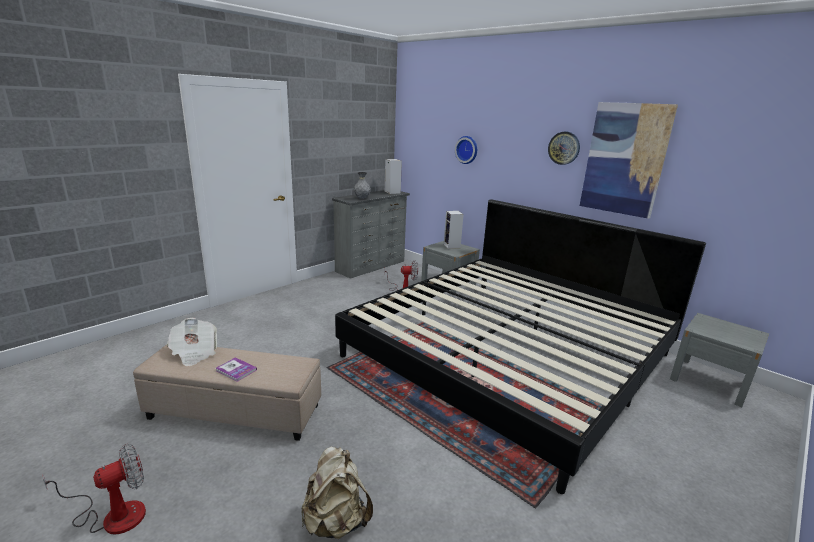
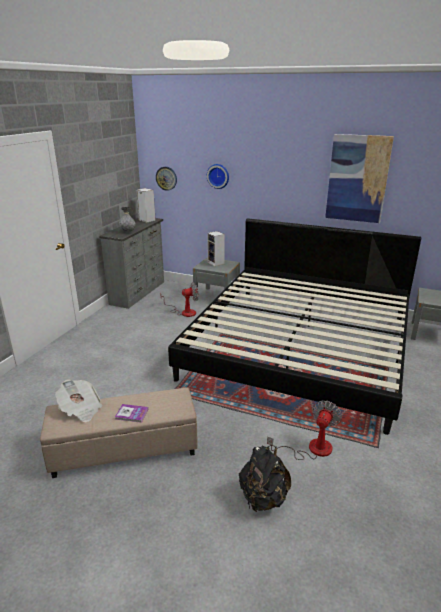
camera: 20 degrees left, 5 degrees up
(113, 515) = (95, 553): fan -> fan (311, 449)
(336, 521) = (263, 499): beige backpack -> black backpack
(564, 148) = (307, 171): wall clock -> wall clock (166, 178)

